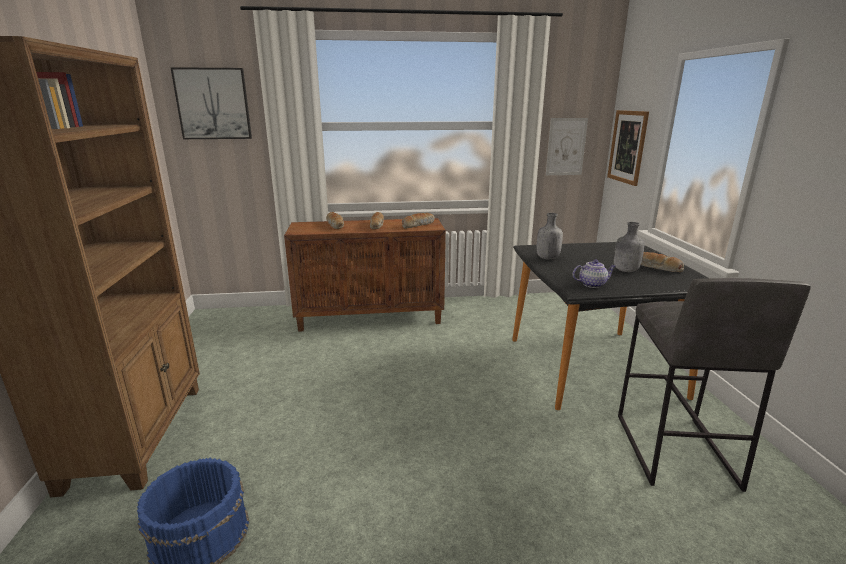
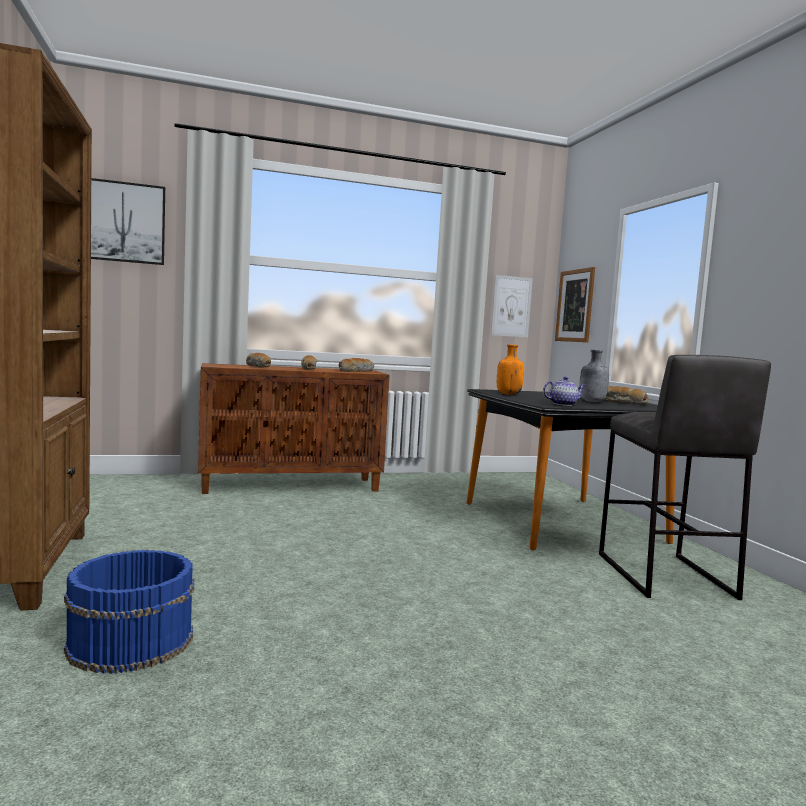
camera: 10 degrees left, 15 degrees down
(547, 258) = (508, 394): grey bottle -> orange bottle

